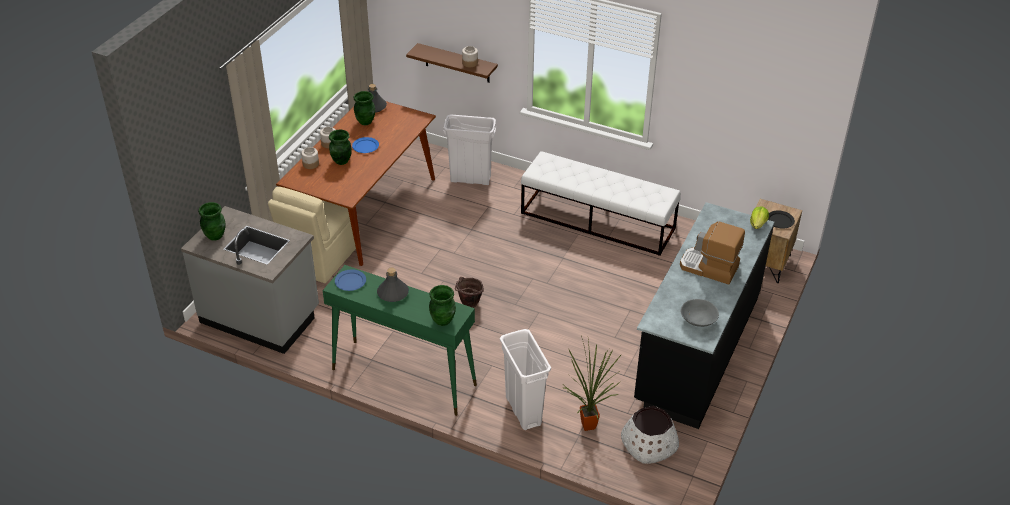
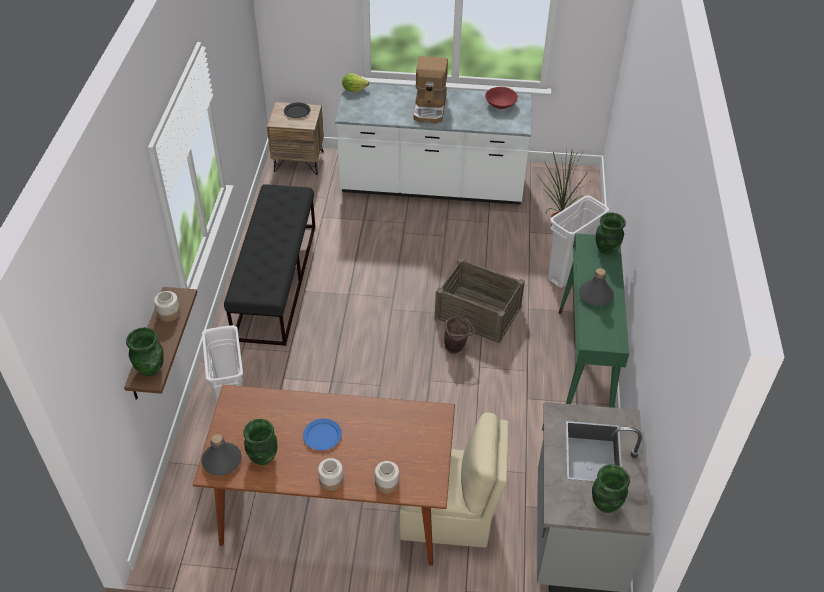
camera: 110 degrees left, 5 degrees up
(341, 161) = (365, 450): green vase -> green vase (151, 368)
(350, 281) = (601, 334): blue plate -> none
(502, 330) = (478, 313): none -> crate
(598, 221) = (276, 280): white bench -> black bench
(649, 445) = (555, 195): white planter -> none
(696, 349) = (432, 186): black counter -> white counter
(698, 320) = (500, 105): grey bowl -> red bowl

